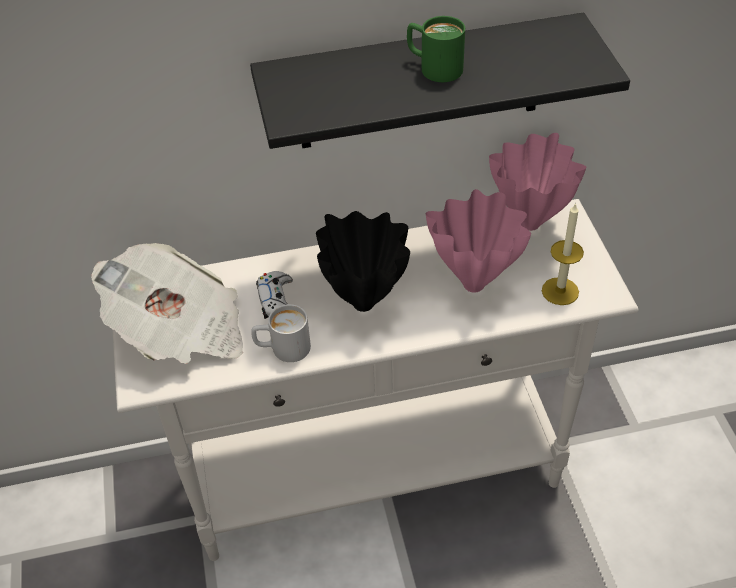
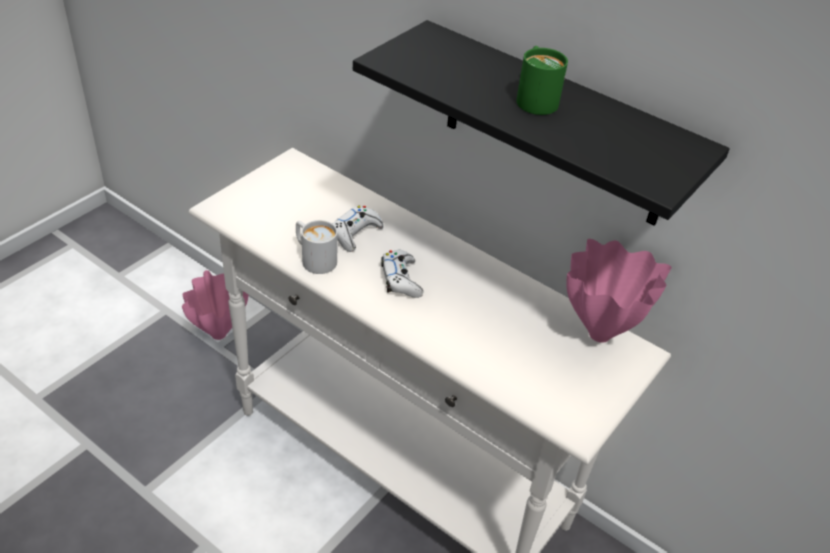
camera: 45 degrees right, 5 degrees down
(180, 331) = (280, 201): newspaper -> none
(364, 305) = (401, 279): black vase -> white game controller
(475, 285) = (491, 334): pink vase -> pink vase (219, 335)
(560, 291) = (544, 393): candle -> none

